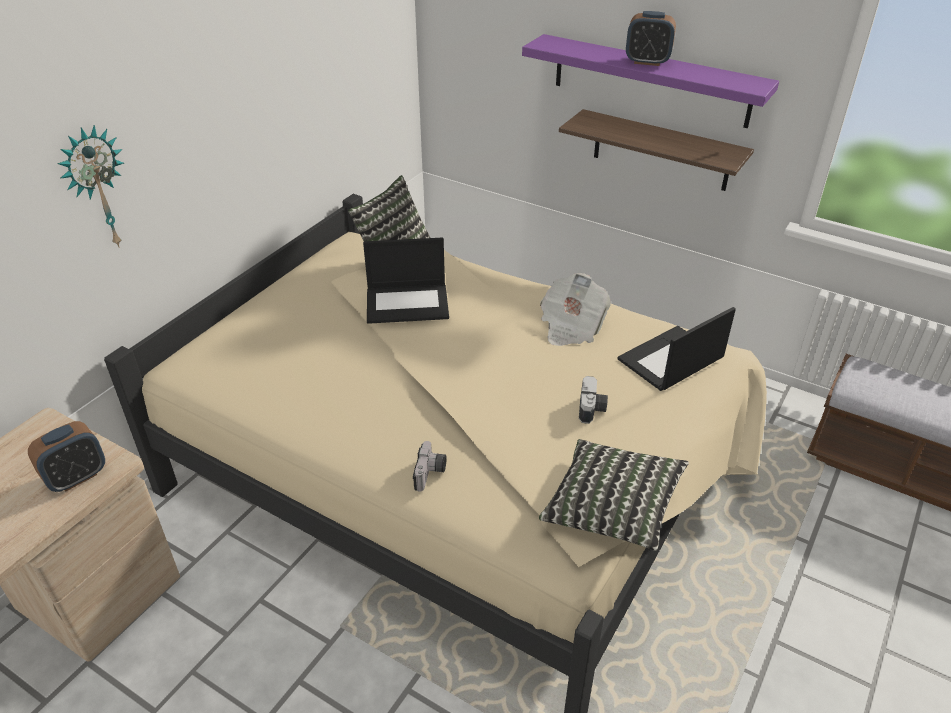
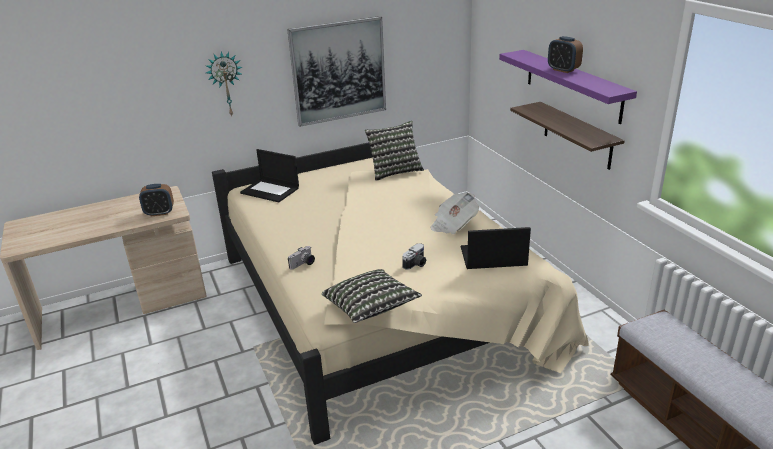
camera: 35 degrees right, 10 degrees down
(264, 117) = (338, 71): none -> picture
(408, 303) = (377, 190): laptop -> laptop (271, 190)

